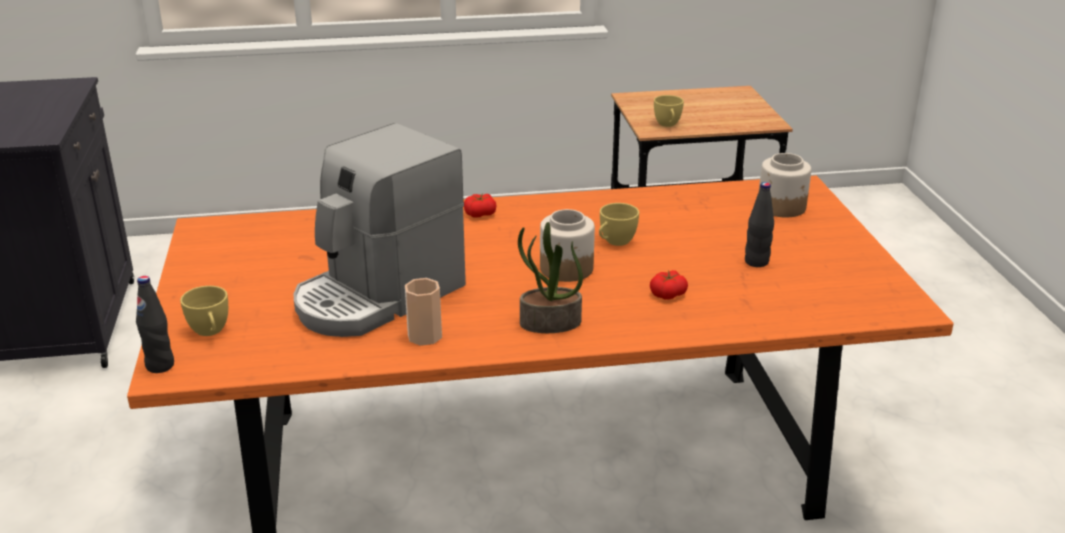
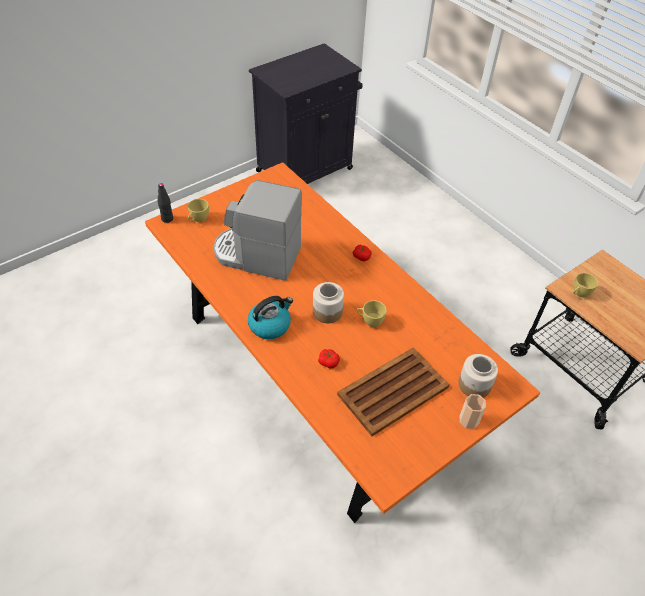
camera: 60 degrees right, 20 degrees up
(425, 336) = (233, 286): cup -> cup (469, 420)
(549, 323) = (270, 325): potted plant -> kettle
(756, 262) = (392, 391): black bottle -> brown tray

